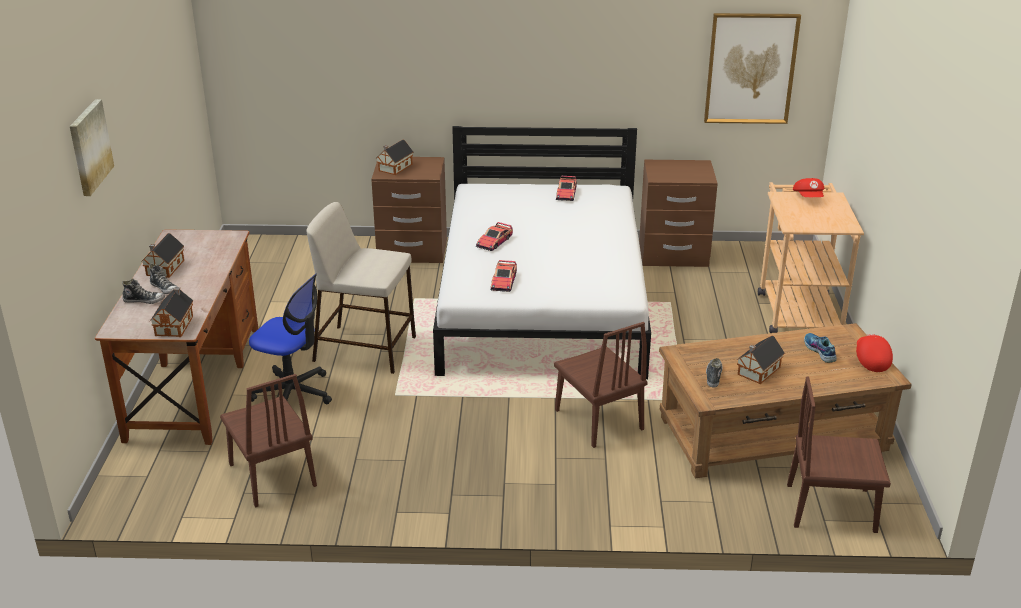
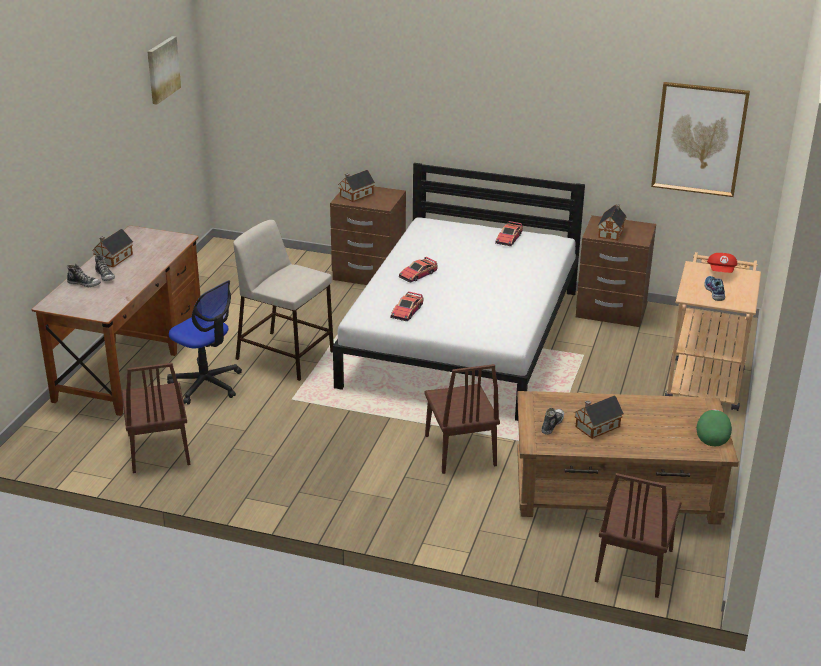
camera: 15 degrees right, 0 degrees up
(89, 147) = (48, 148): picture -> picture (162, 69)
(175, 325) = (98, 307): toy house -> toy house (611, 232)
(819, 351) = (666, 418): shoe -> shoe (714, 291)
(831, 508) = (634, 565): brown chair -> brown chair turned 90 degrees counterclockwise
(871, 360) = (712, 434): red cap -> green cap

